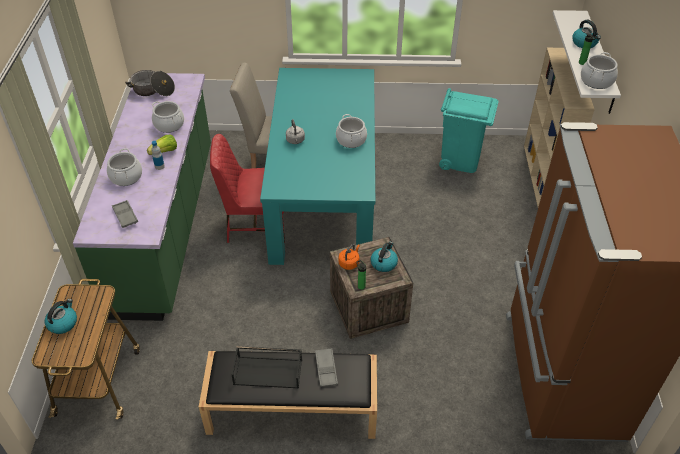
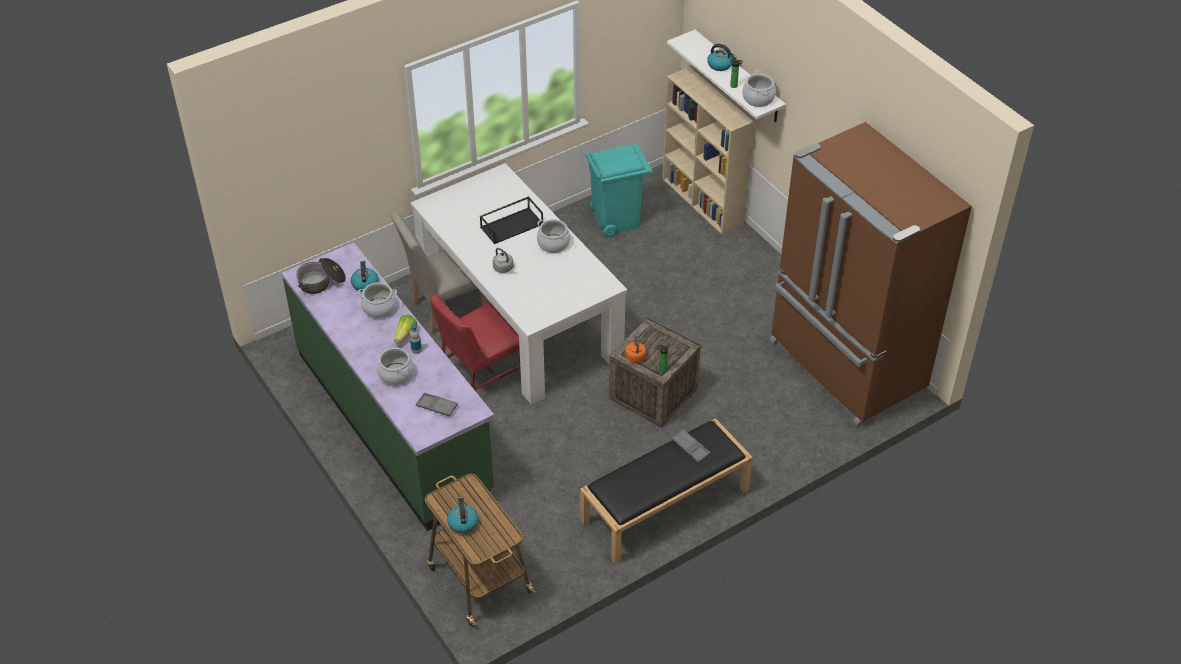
camera: 35 degrees left, 0 degrees up
(268, 371) = (648, 474): black tray -> black tray (512, 225)
(324, 194) = (519, 314): turquoise dining table -> white dining table
(384, 263) = (663, 342): kettle -> kettle (365, 284)

